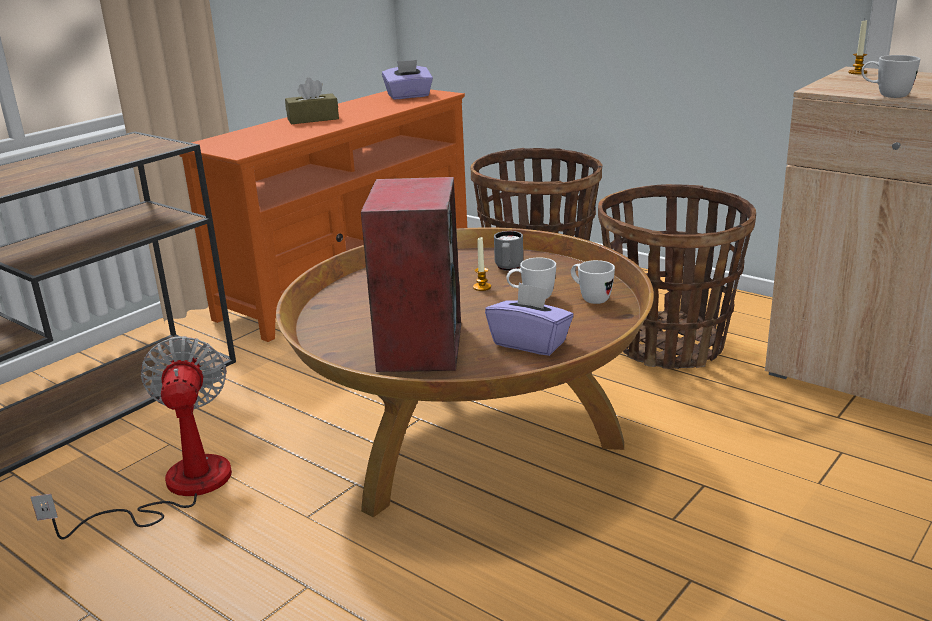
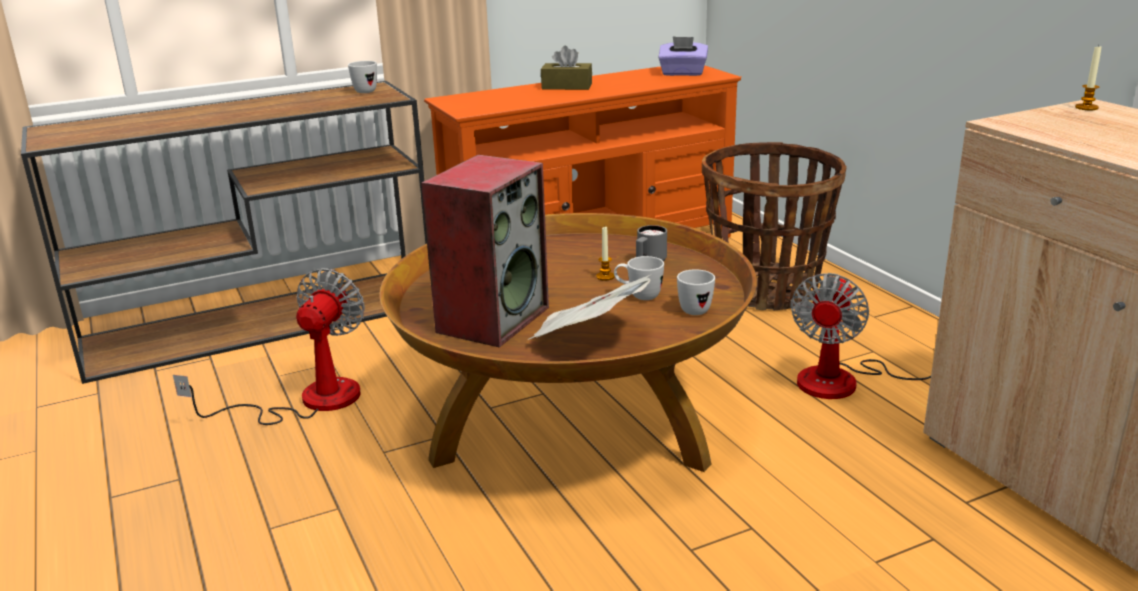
camera: 25 degrees right, 0 degrees up
(530, 343) = (589, 338): purple tissue box -> newspaper
(668, 344) = (847, 381): basket -> fan
(885, 96) = (1059, 140): white mug -> white mug (363, 91)

